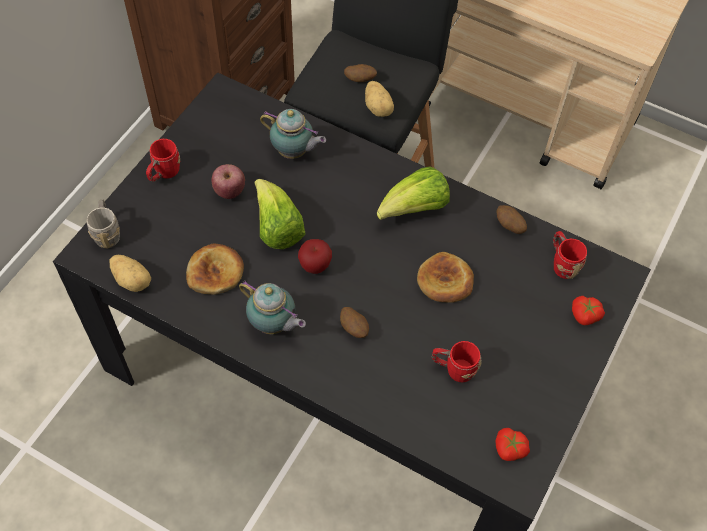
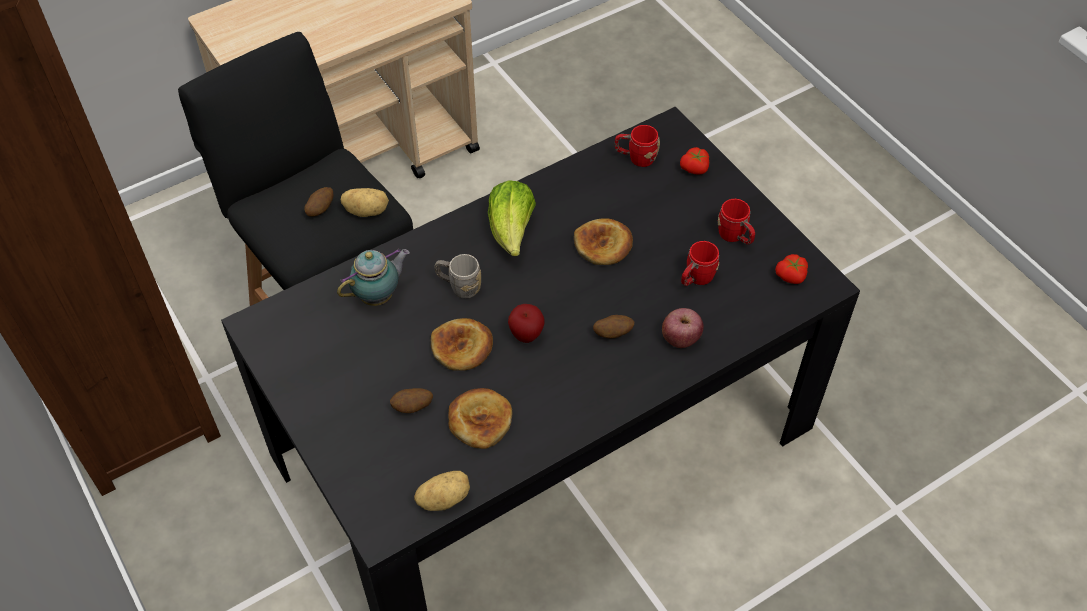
camera: 60 degrees left, 5 degrees down
(107, 233) = (366, 501): grey mug -> grey mug (459, 286)
(164, 174) = (324, 419): red mug -> red mug (735, 237)
(229, 191) = (388, 369): apple -> apple (680, 338)
(273, 325) = (572, 395): teapot -> none
(277, 228) = (462, 347): lettuce -> bread
(509, 226) = (575, 174): potato -> potato (412, 407)

